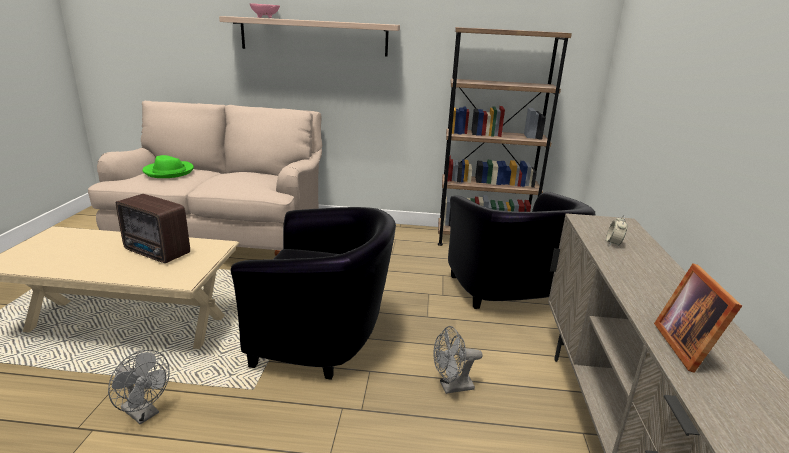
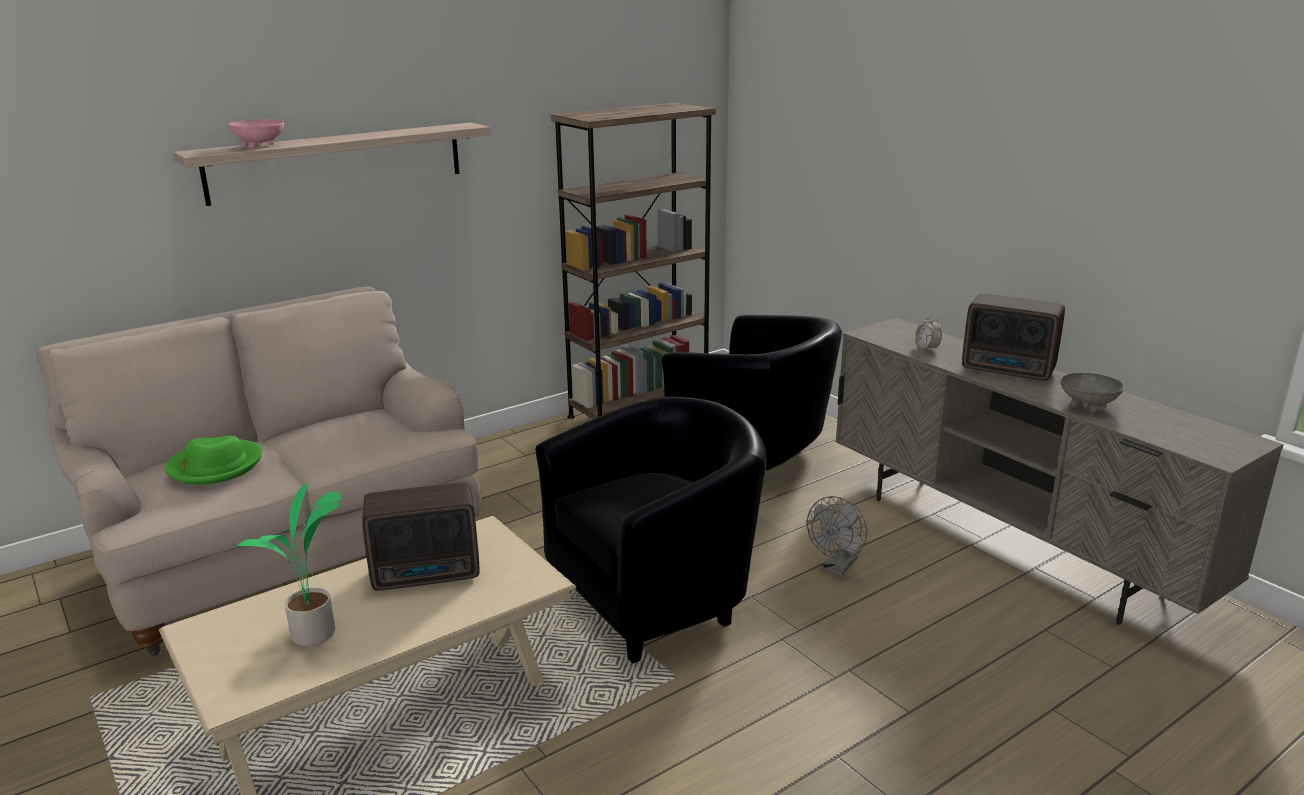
camera: 40 degrees left, 0 degrees up
(71, 255) = (314, 636): none -> potted plant
(144, 414) = (611, 766): grey fan -> none
(658, 286) = (1009, 371): none -> radio
(688, 346) = (1089, 405): picture frame -> grey bowl

